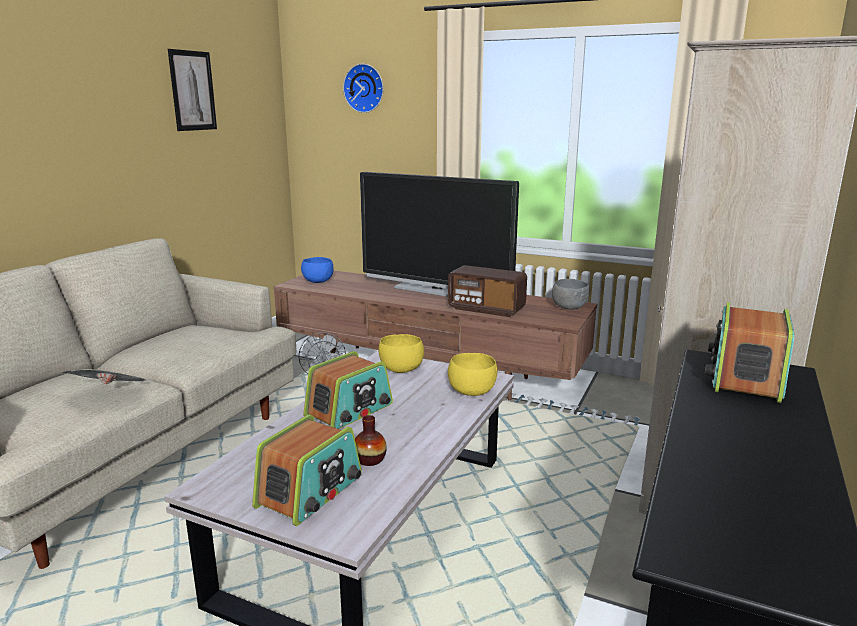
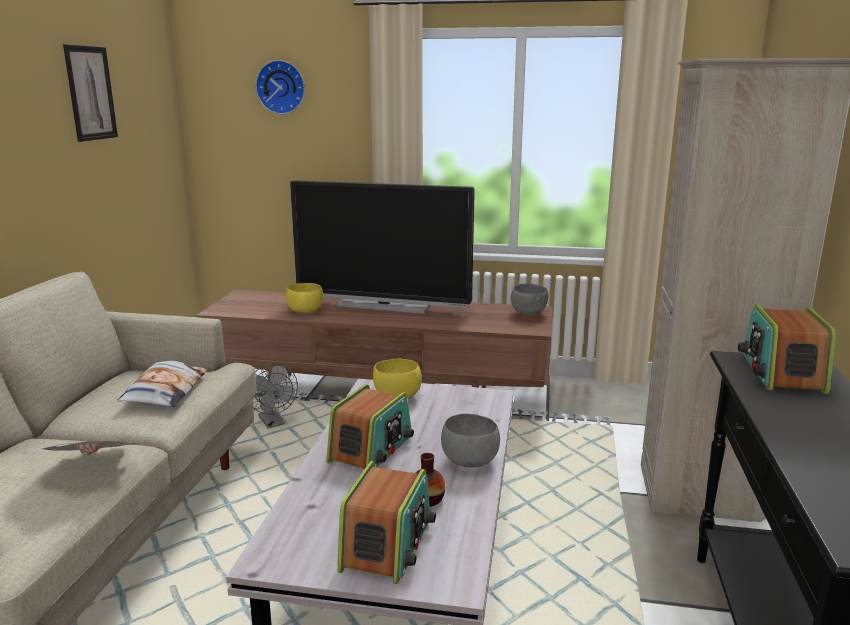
camera: 15 degrees left, 0 degrees up
(206, 343) = (165, 391): none -> pillow
(318, 281) = (245, 305): blue bowl -> none
(429, 432) = (468, 461): none -> grey bowl
(472, 392) = (484, 413): yellow bowl -> yellow bowl (305, 312)
(486, 309) = (448, 322): radio -> none

